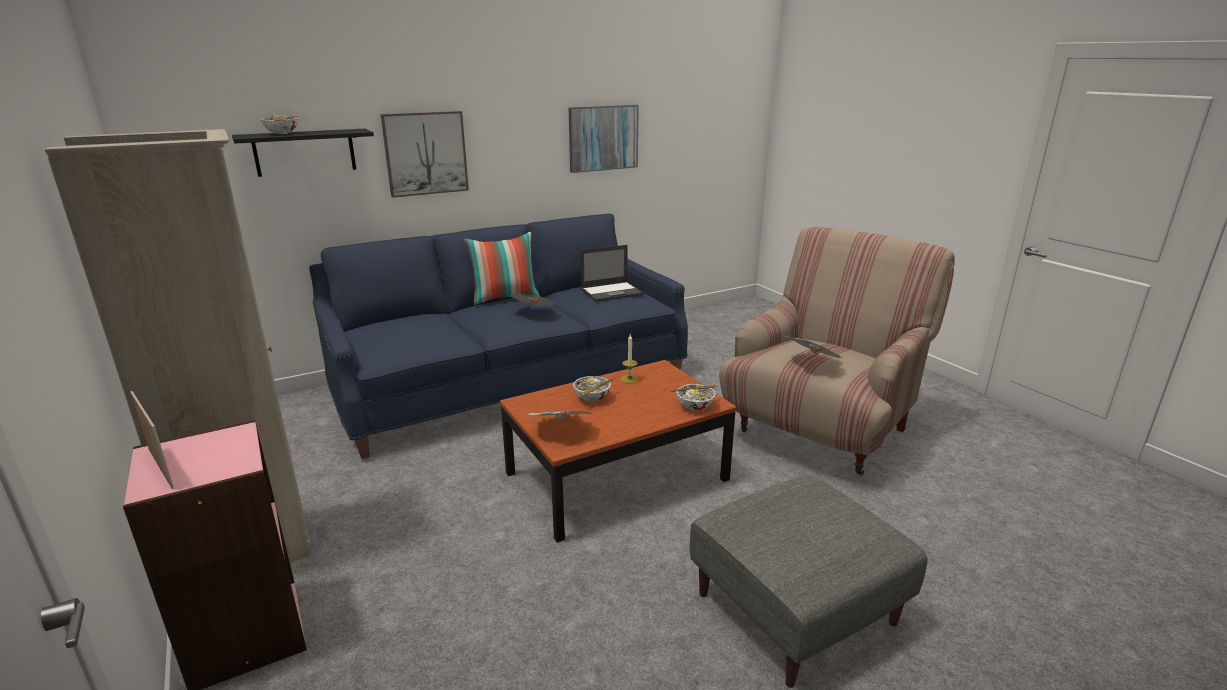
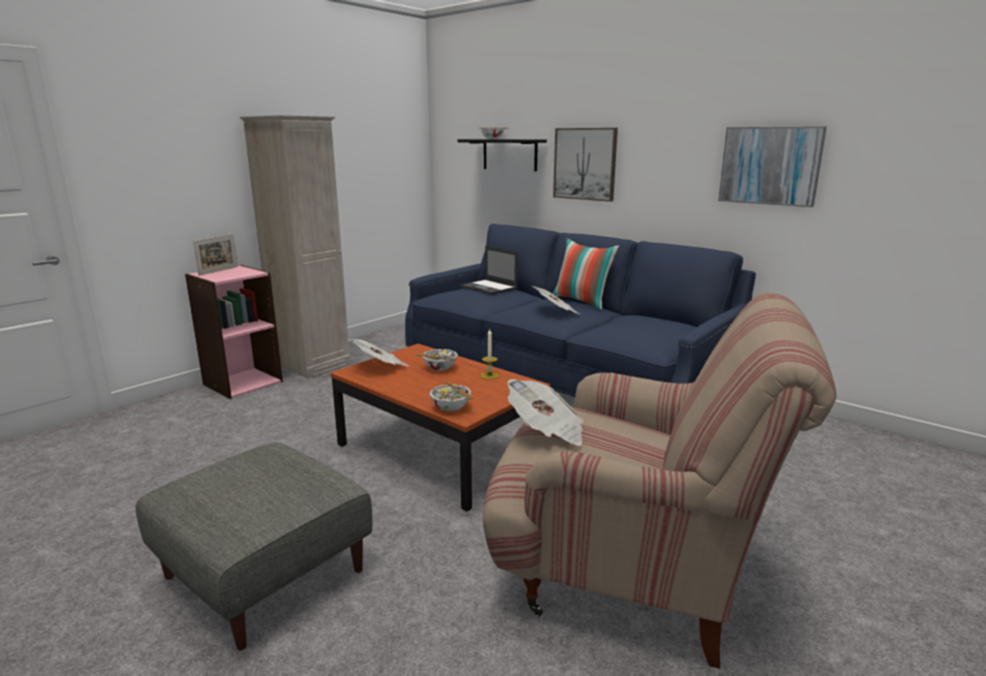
camera: 70 degrees right, 5 degrees down
(612, 292) = (650, 327): laptop -> laptop (489, 287)

